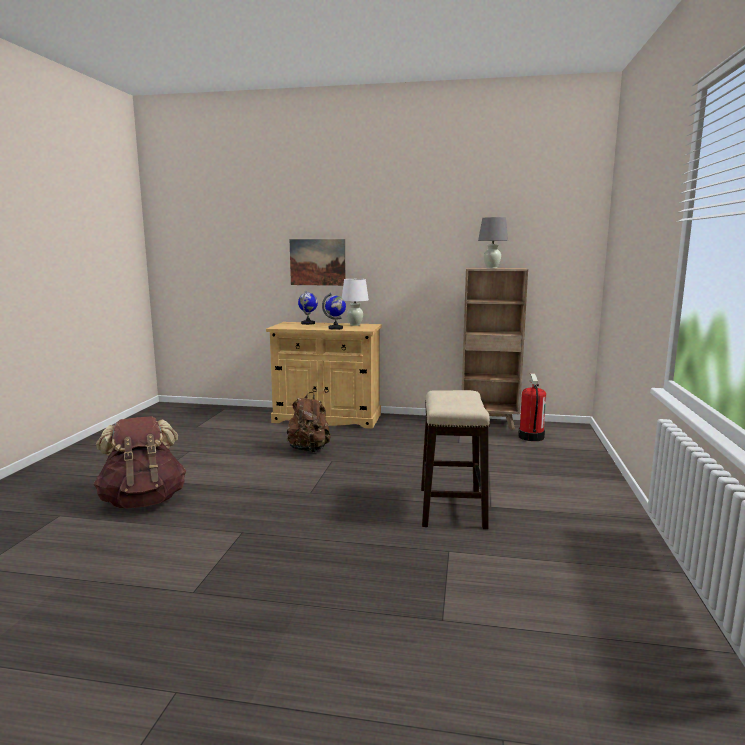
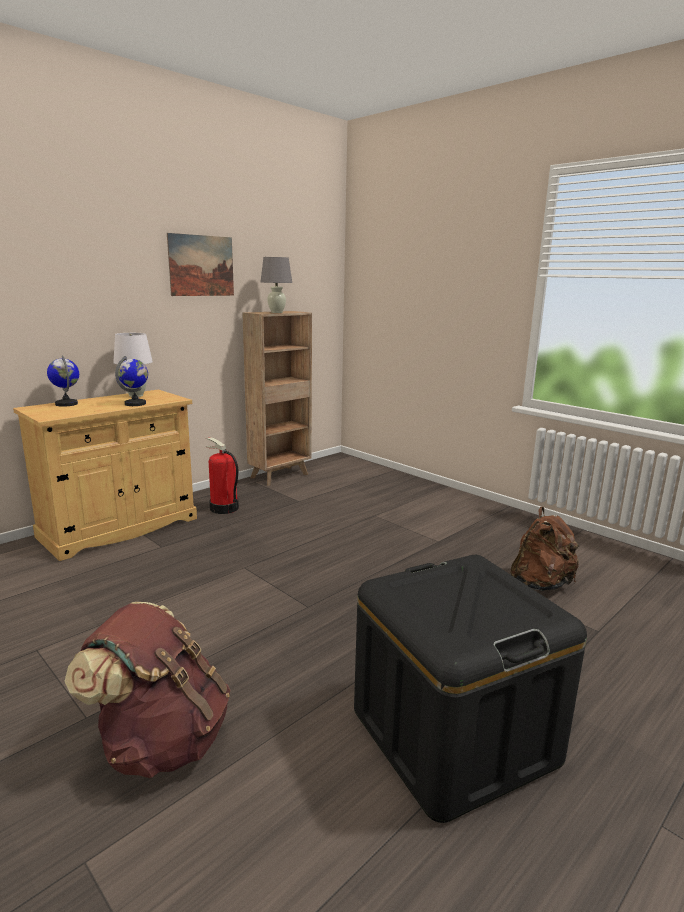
camera: 55 degrees left, 5 degrees up
(213, 580) = (453, 735): none -> black storage box
(309, 450) = (194, 569): brown backpack -> brown backpack (540, 584)
(317, 262) = (57, 312): picture -> picture (201, 265)
(452, 507) = (423, 555): stool -> none
(530, 437) = (332, 476): fire extinguisher -> fire extinguisher (223, 508)

